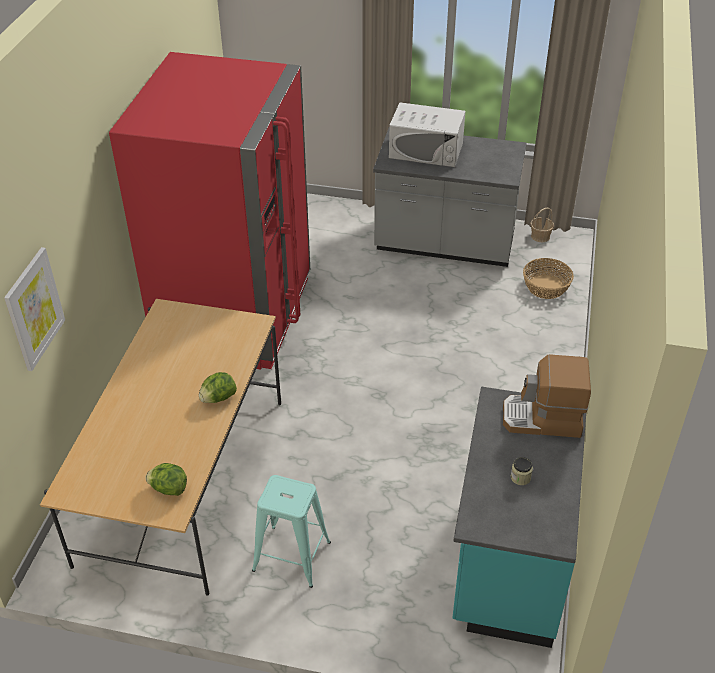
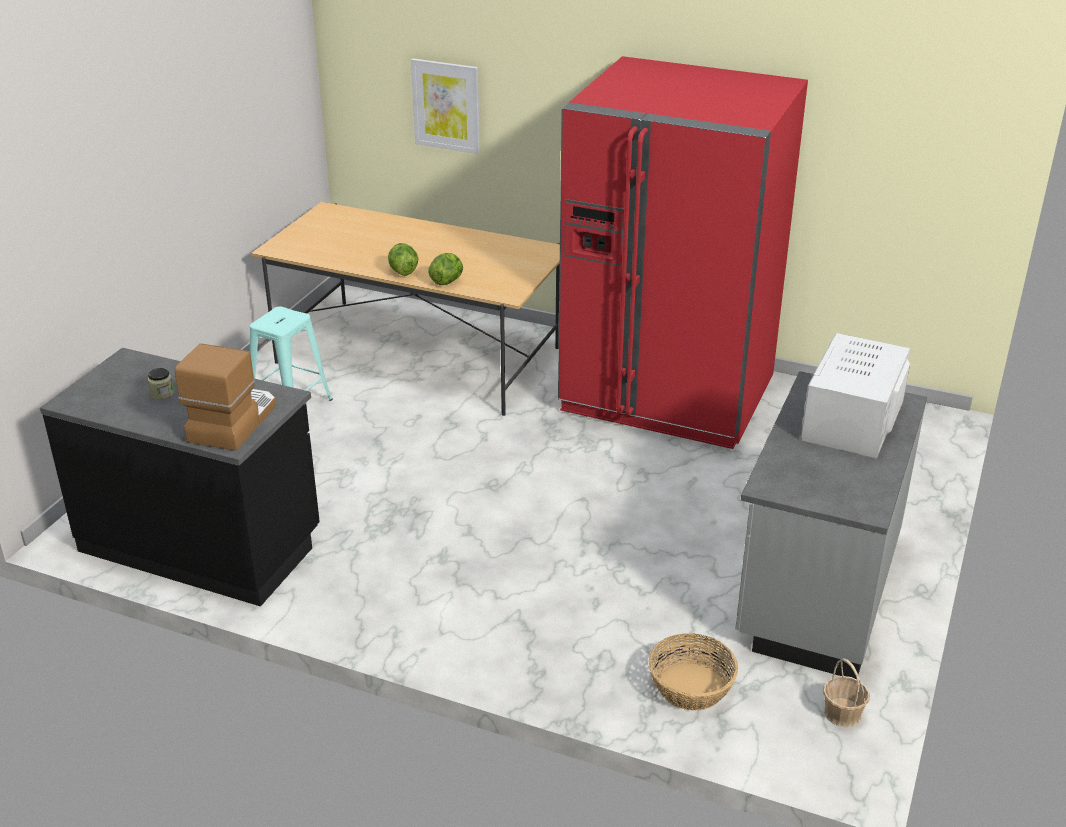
camera: 100 degrees right, 10 degrees down
(168, 489) = (302, 247): lettuce -> lettuce (447, 281)
(508, 558) = (202, 543): turquoise counter -> black counter

